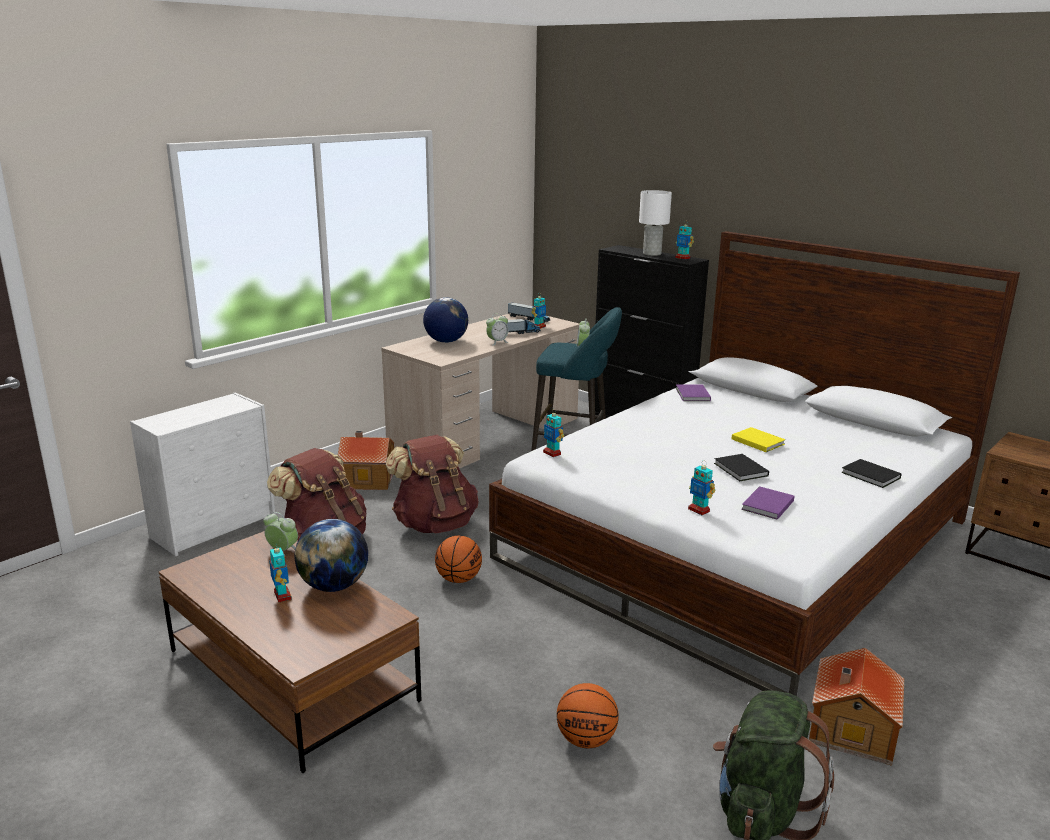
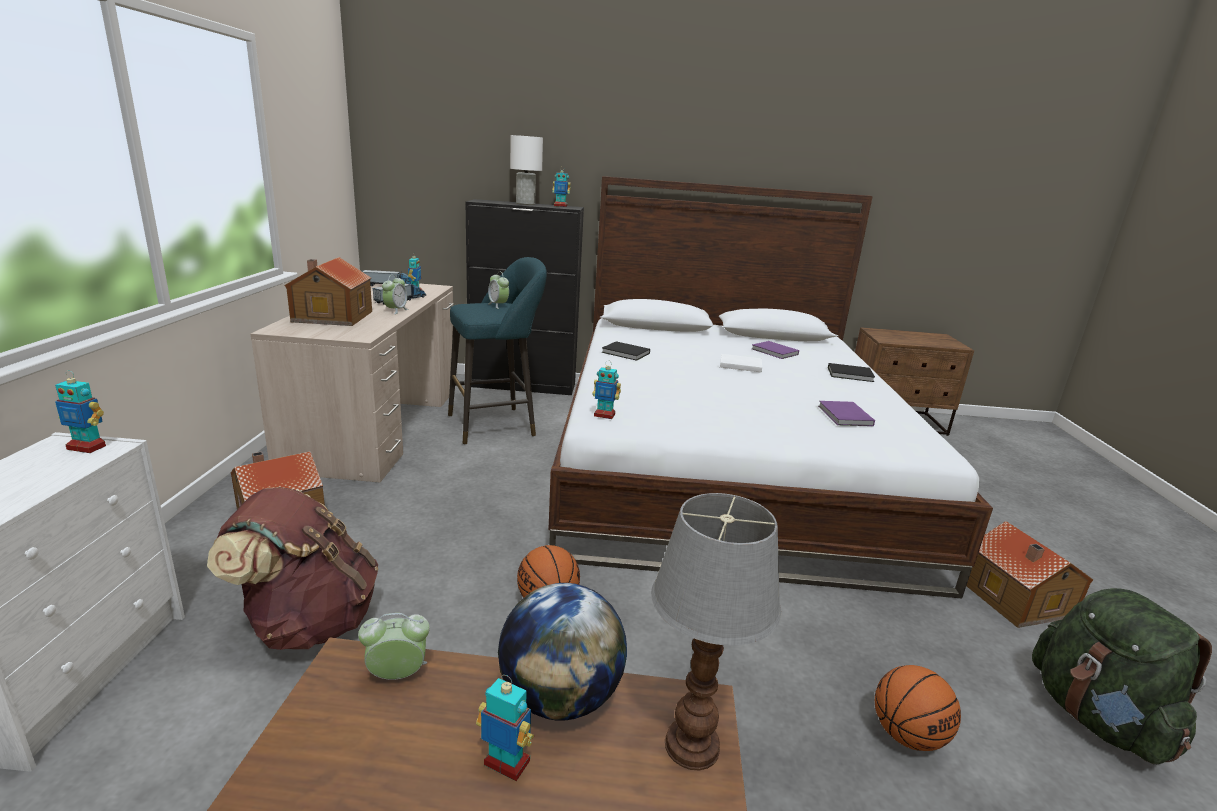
camera: 40 degrees left, 0 degrees up
(363, 626) = (693, 745): none -> table lamp
(435, 524) = (438, 544): brown backpack -> none
(446, 341) = (331, 317): globe -> toy house
(692, 395) = (624, 337): purple book -> purple book (775, 352)
(699, 510) = (814, 435): toy robot -> toy robot (87, 447)
(741, 470) = (774, 391): black book -> black book (626, 353)
(757, 441) = (739, 365): yellow book -> white book

